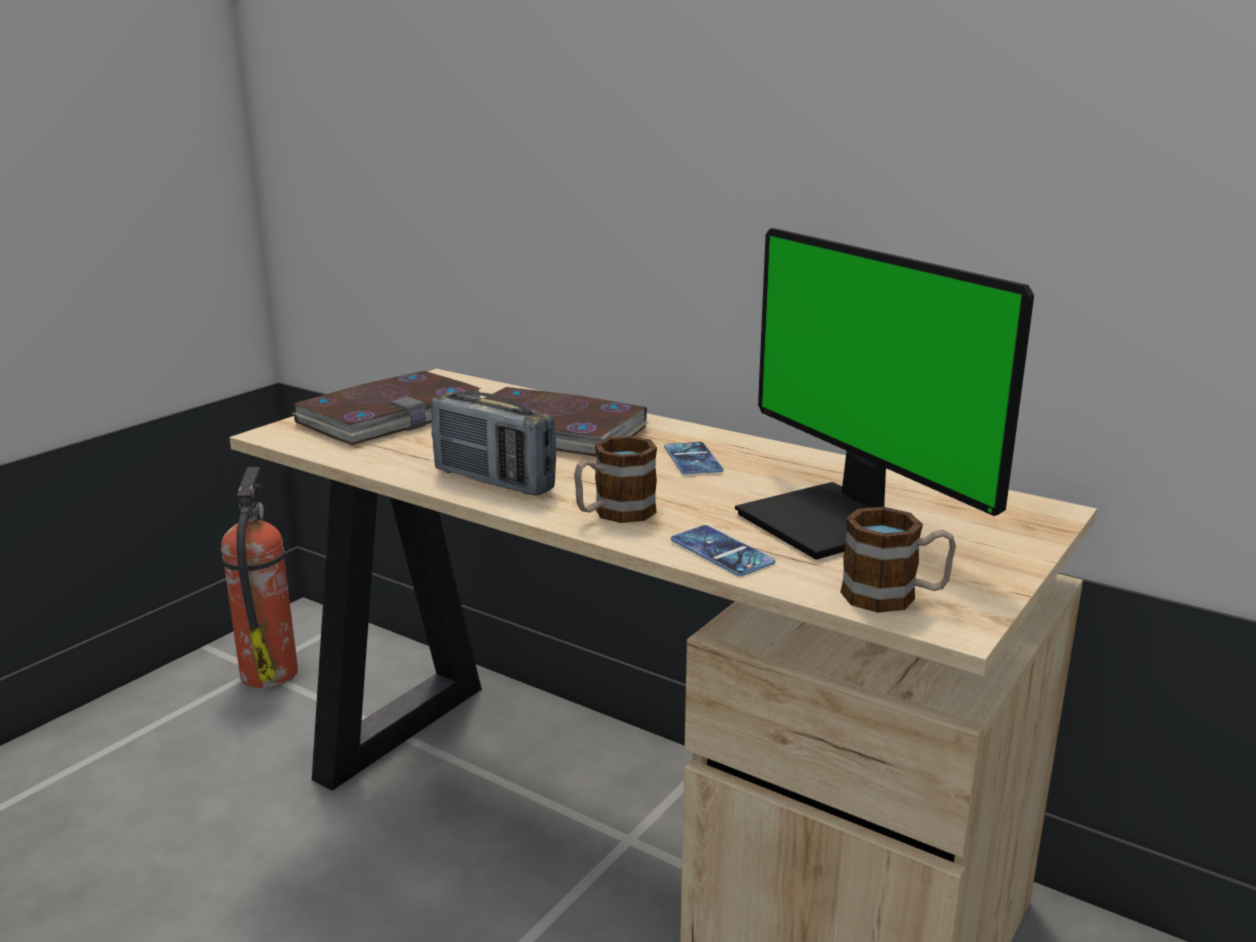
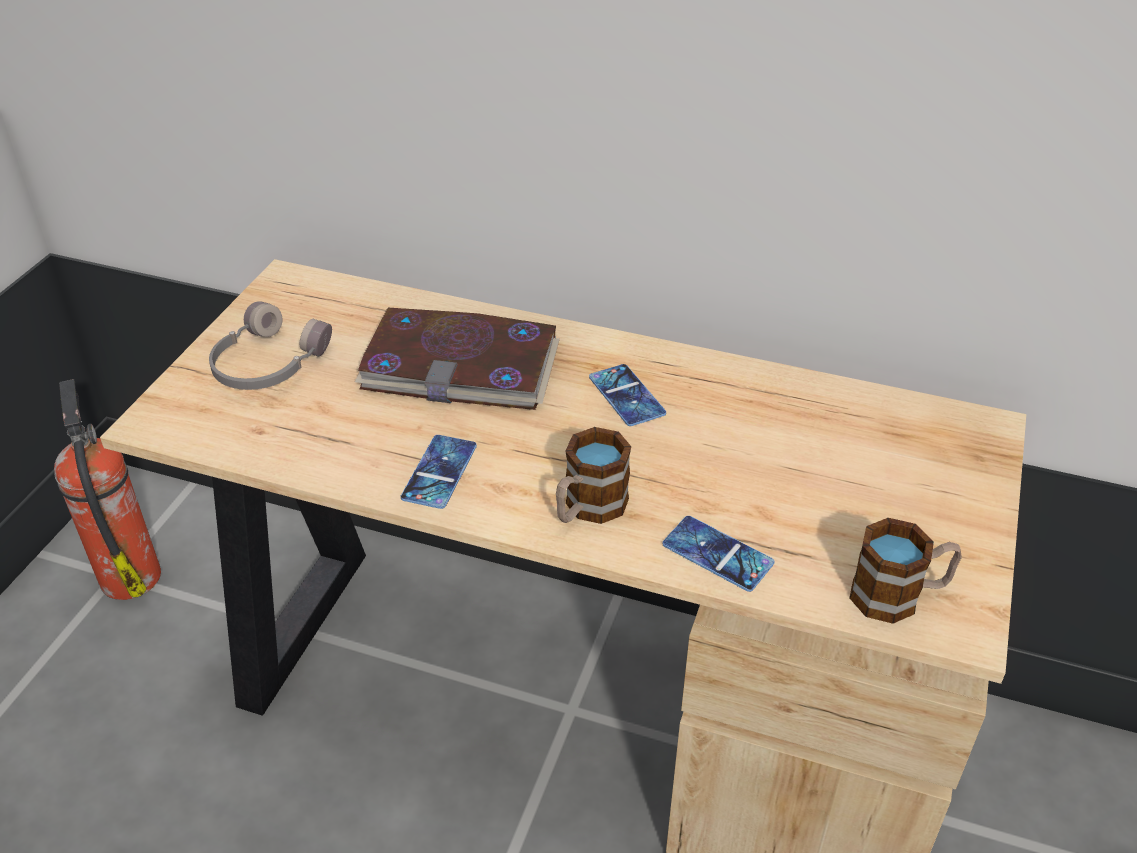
camera: 15 degrees left, 20 degrees up
(390, 415) = (267, 364): book -> grey headphones
(493, 481) = (439, 472): radio -> phone
(833, 521) = (802, 482): monitor -> none

